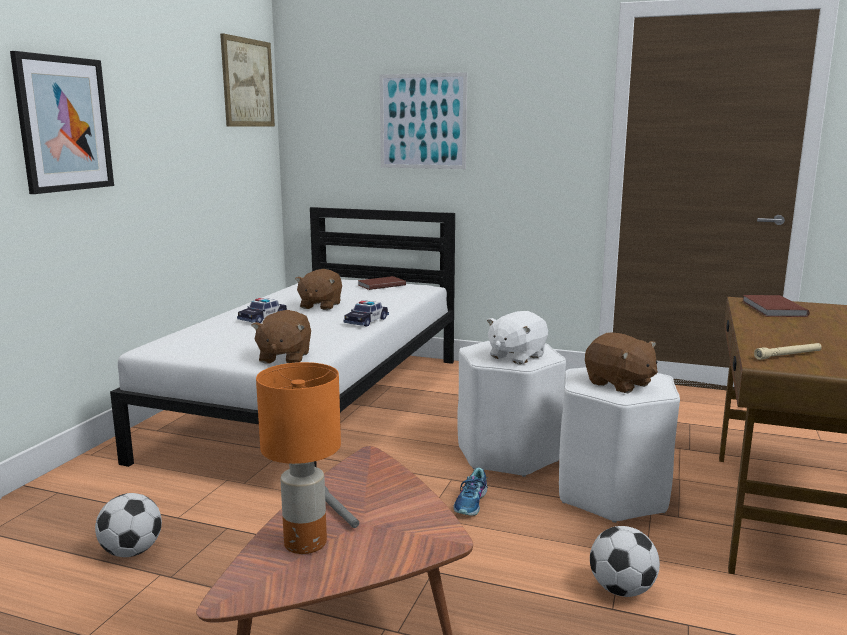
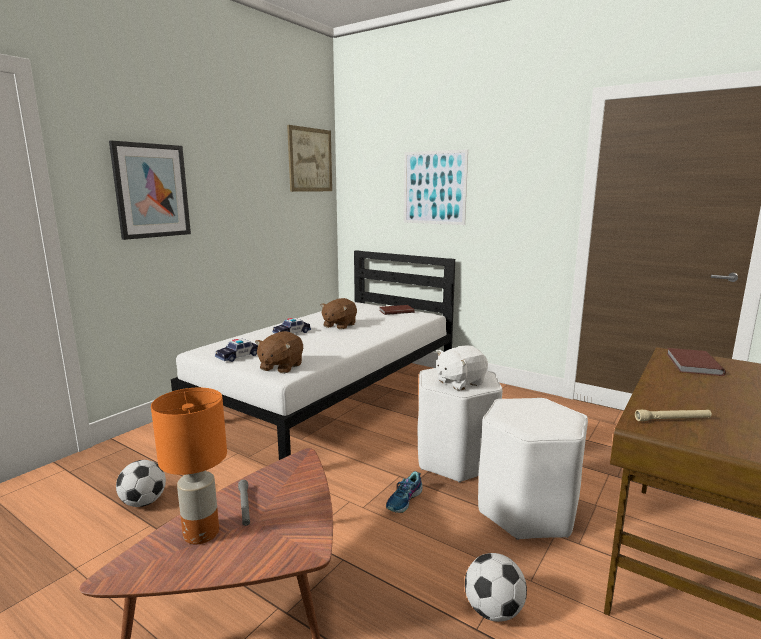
camera: 15 degrees right, 0 degrees up
(366, 321) = (362, 341): toy car -> toy car (238, 356)
(619, 384) = (532, 419): brown plush toy -> none

